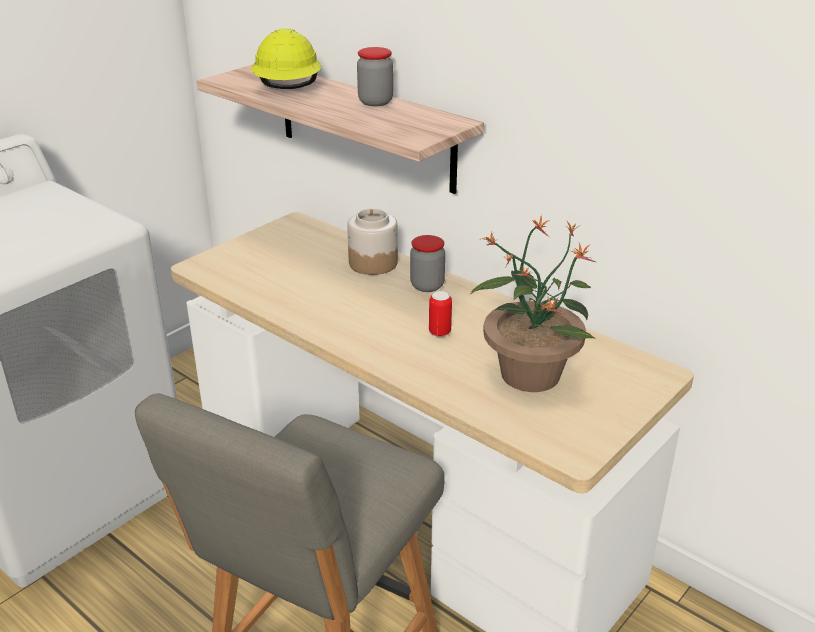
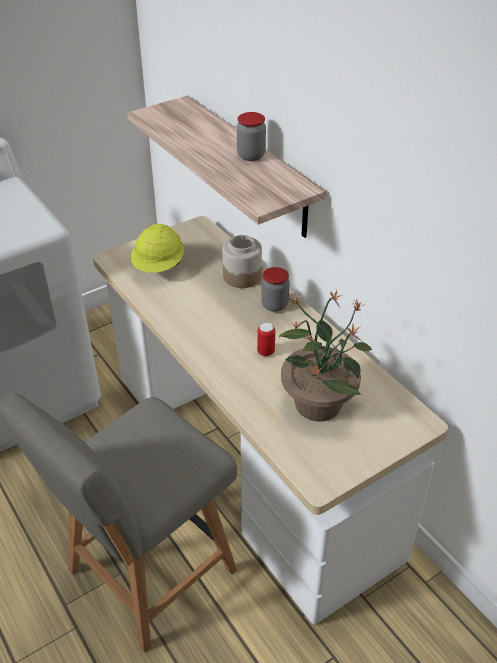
camera: 15 degrees right, 10 degrees up
(288, 89) = (191, 132): yellow hard hat -> yellow hard hat (159, 266)

